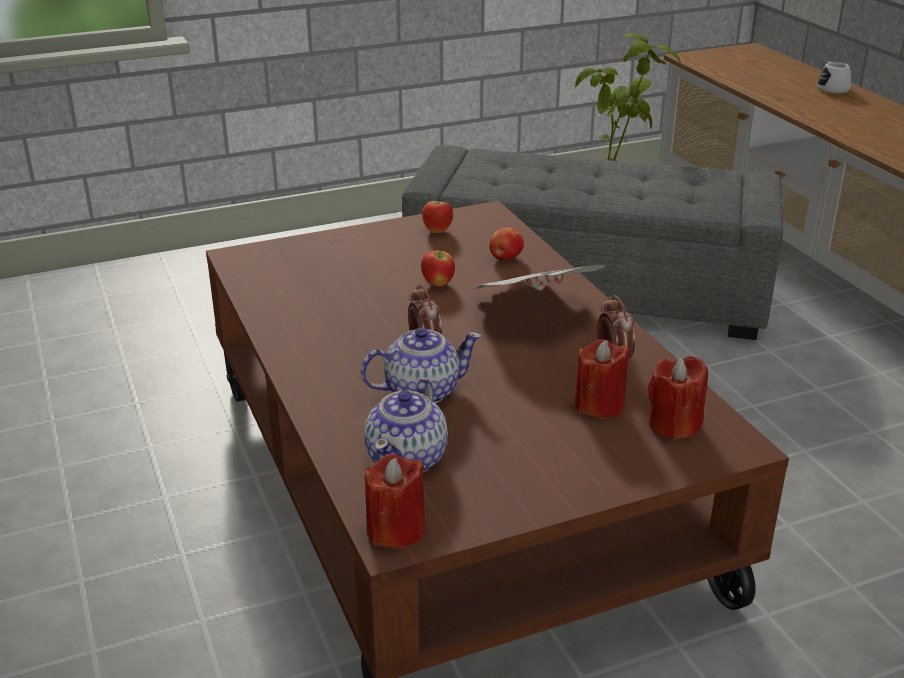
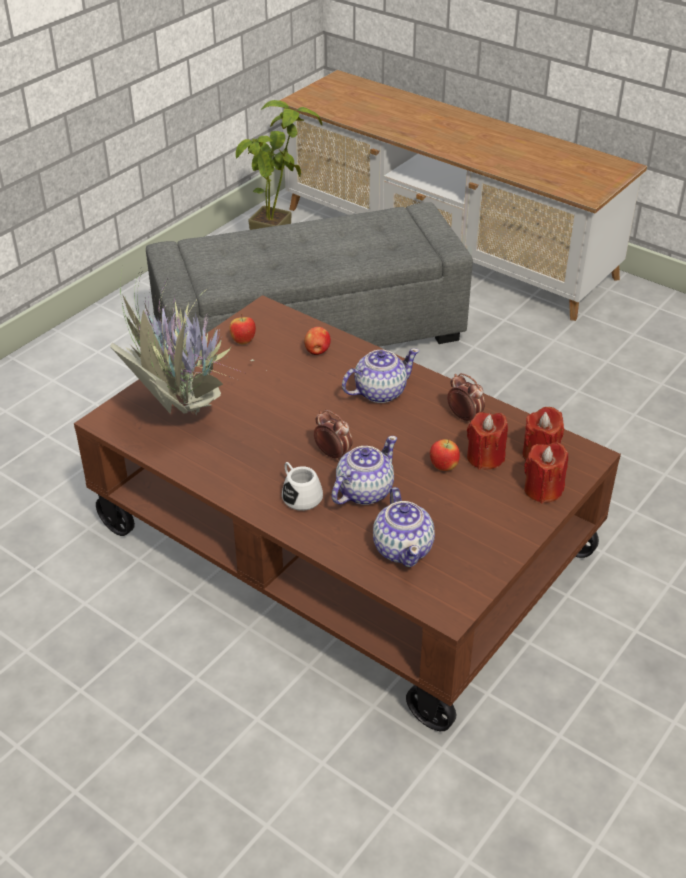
camera: 30 degrees left, 10 degrees up
(312, 268) = (180, 411): none -> potted plant
(396, 530) = (443, 603): red candle -> red candle (543, 490)
(438, 284) = (290, 393): apple -> apple (443, 467)
(536, 310) = (379, 392): newspaper -> teapot
(831, 88) = (430, 111): white mug -> white mug (299, 495)

